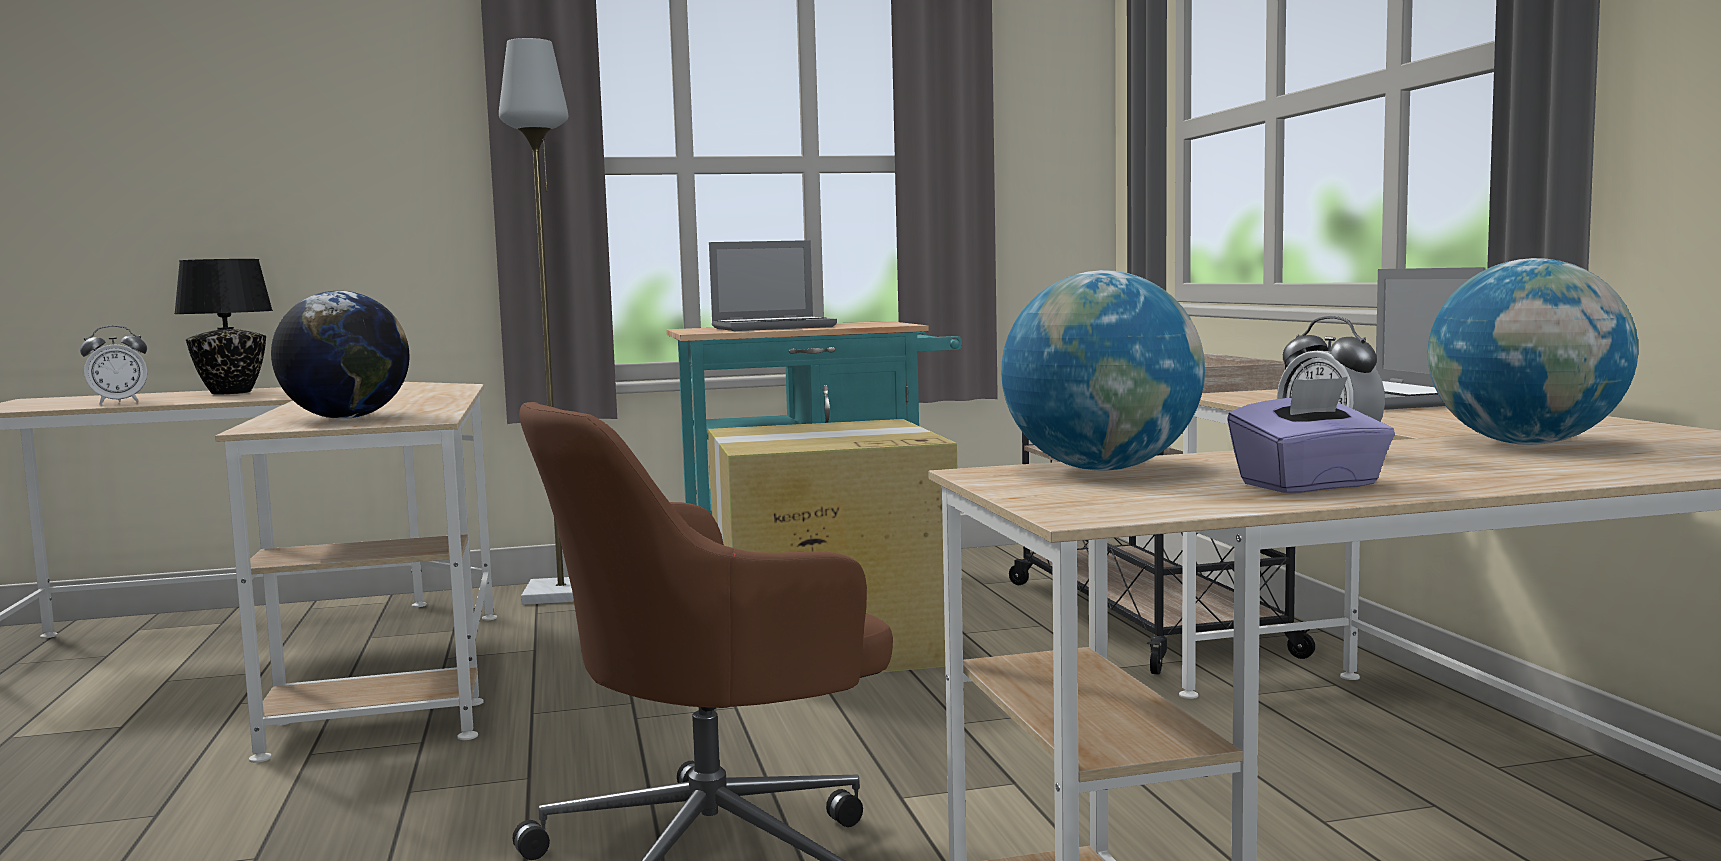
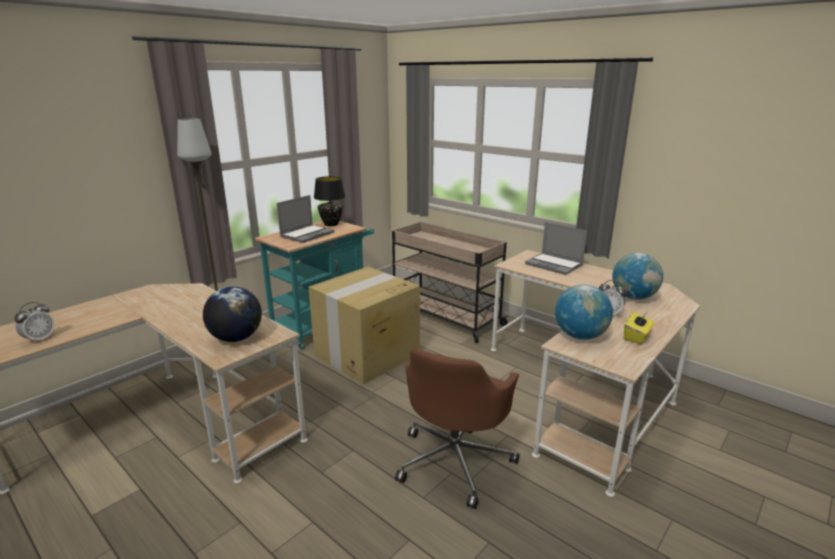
camera: 35 degrees left, 15 degrees up
(232, 392) = (79, 314): black table lamp -> black table lamp (331, 224)
(1310, 485) = (637, 337): purple tissue box -> yellow tissue box

